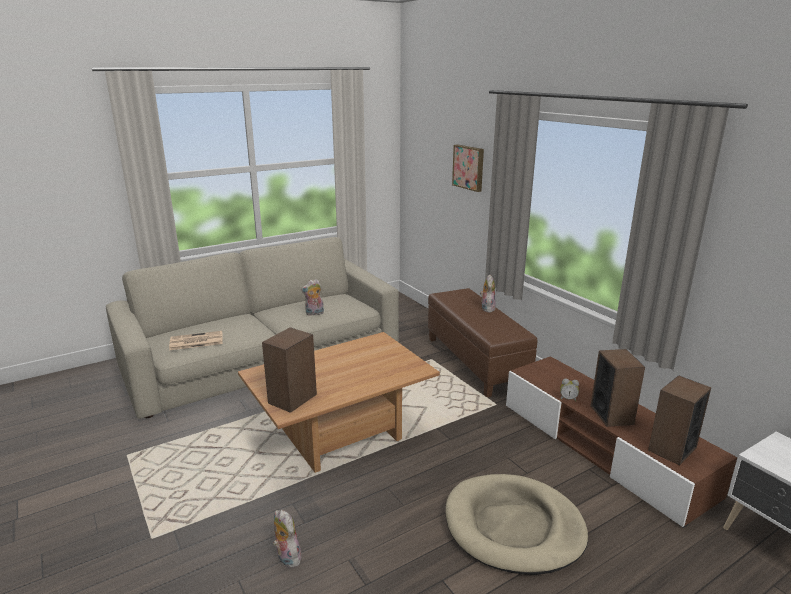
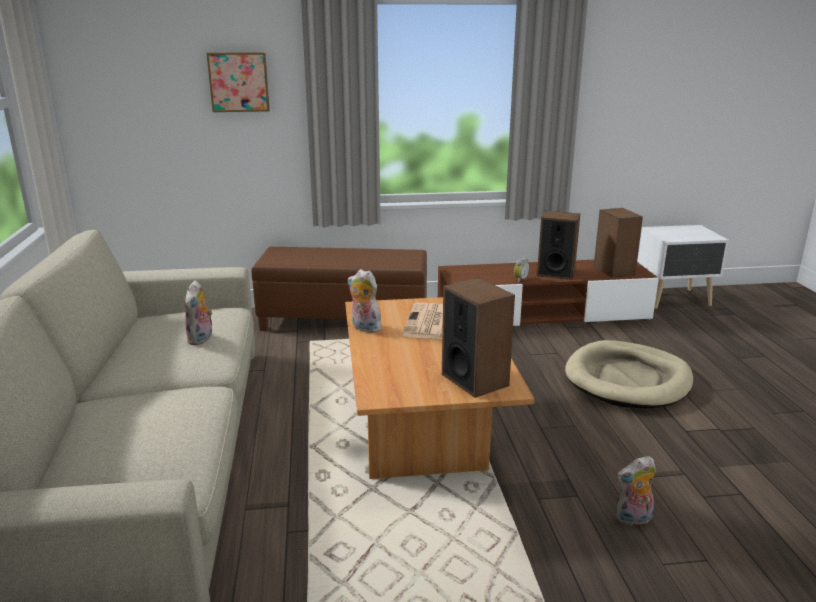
camera: 65 degrees left, 0 degrees up
(195, 341) = (162, 452): newspaper -> newspaper (428, 322)
(487, 308) = (337, 251): plush toy -> plush toy (364, 328)

